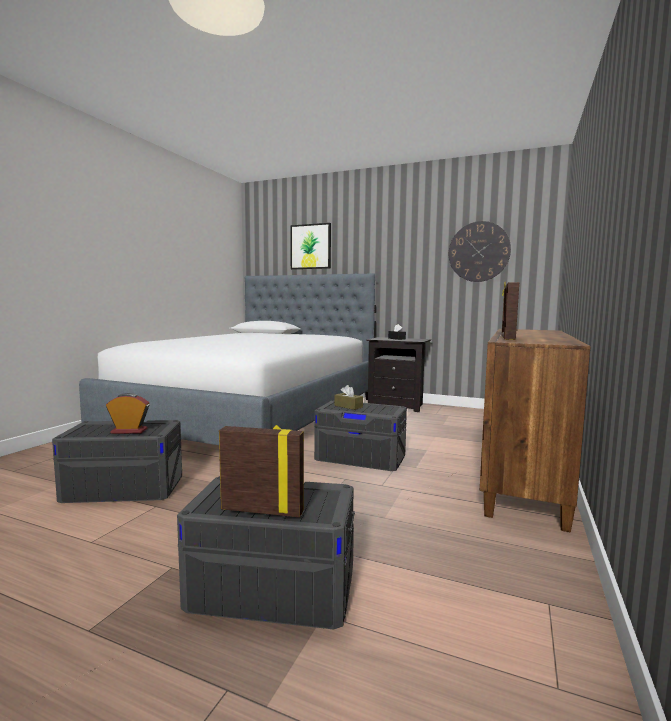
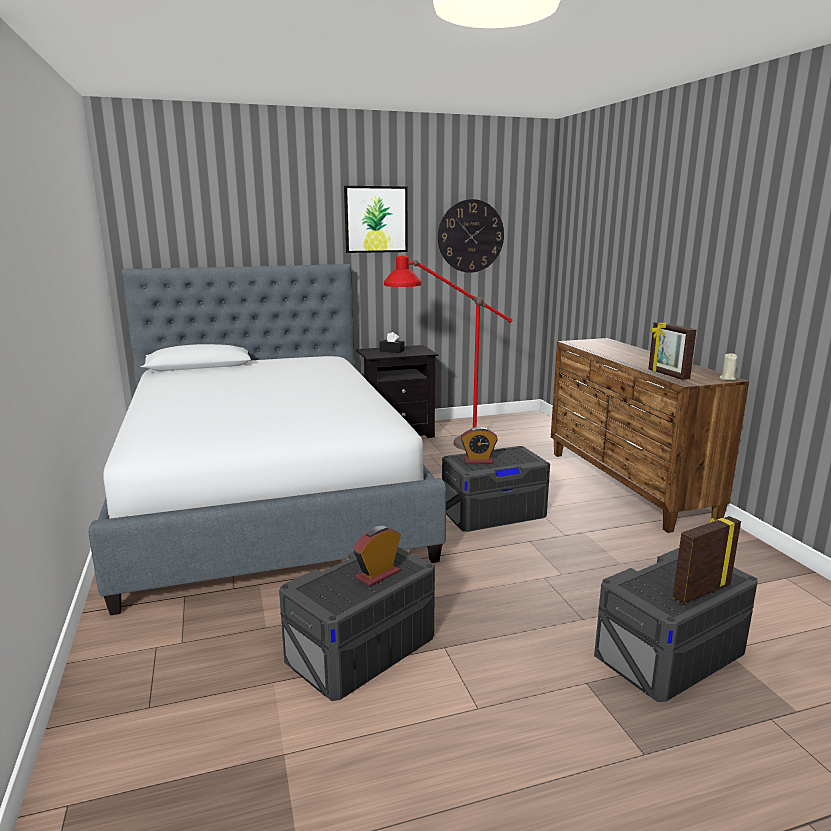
camera: 40 degrees left, 10 degrees up
(311, 246) = (239, 221): picture -> picture (376, 219)
(348, 406) = (478, 461): brown tissue box -> alarm clock
(415, 418) = (446, 446): none -> red floor lamp
(566, 343) = (727, 379): none -> beige candle

